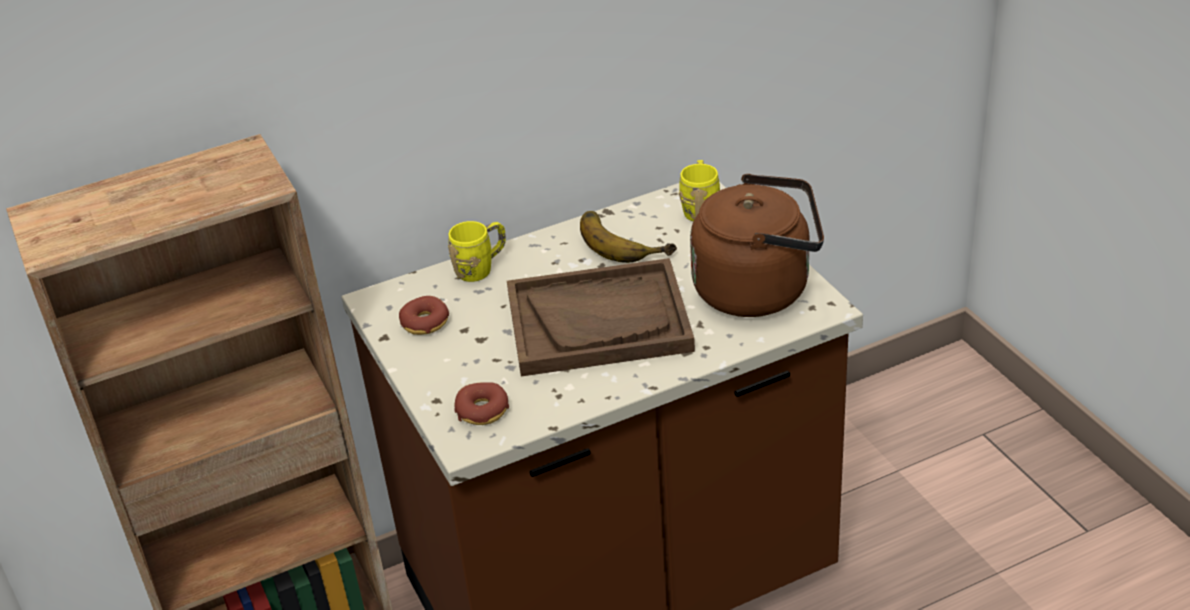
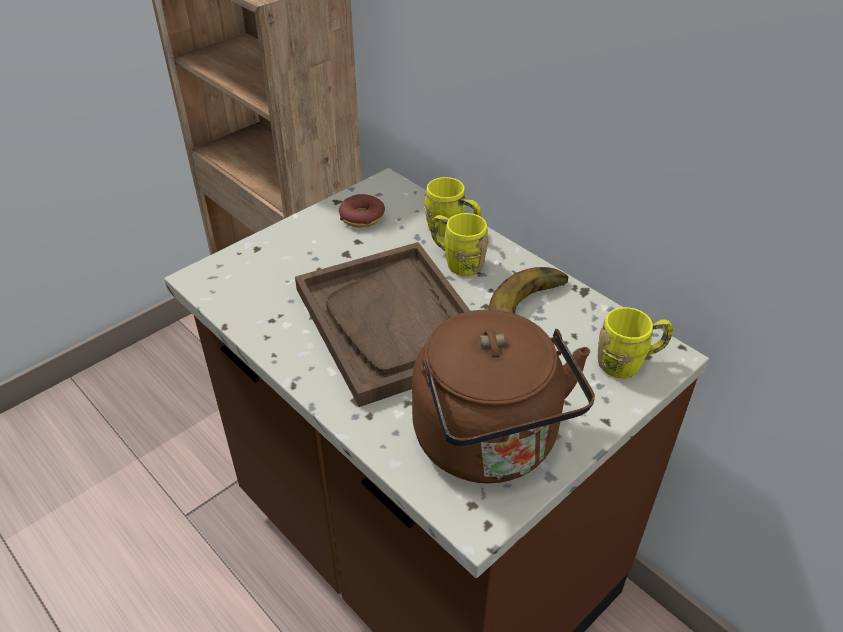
camera: 70 degrees right, 5 degrees up
(482, 410) = (245, 277): donut -> none
(531, 272) = (457, 261): none -> yellow mug

